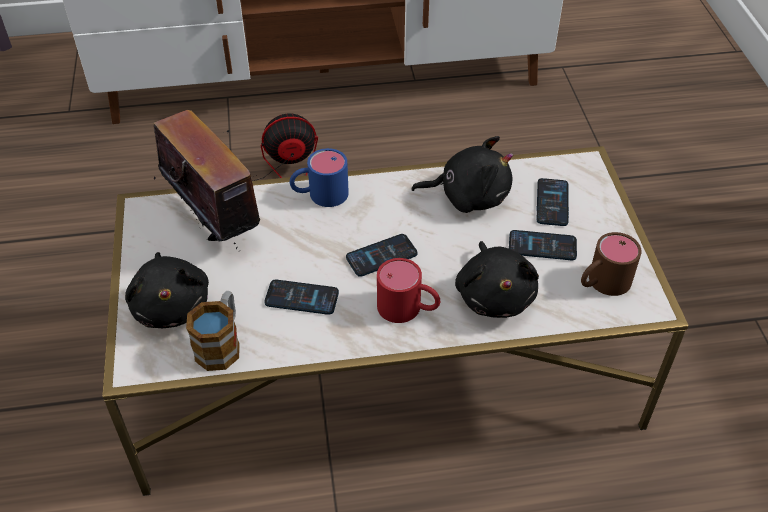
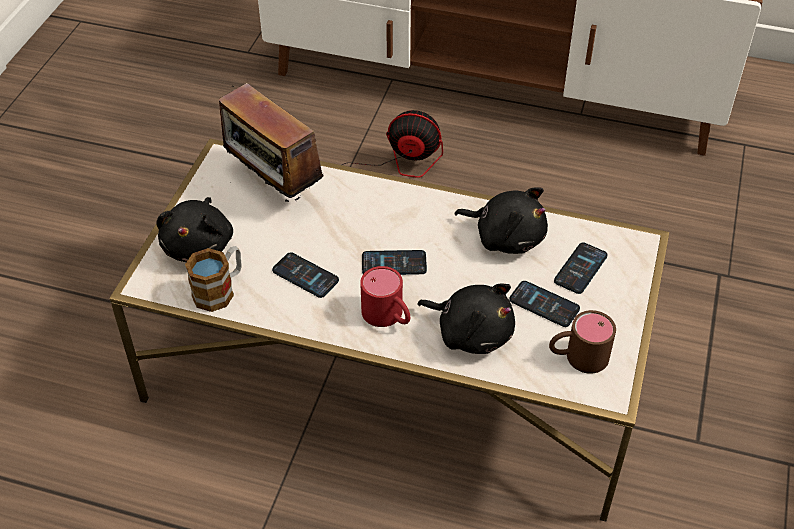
camera: 25 degrees right, 0 degrees up
(215, 222) = (273, 187): radio -> radio turned 150 degrees clockwise
(319, 195) = (374, 192): blue mug -> none
(494, 295) = (471, 332): black plush toy -> black plush toy turned 75 degrees counterclockwise

